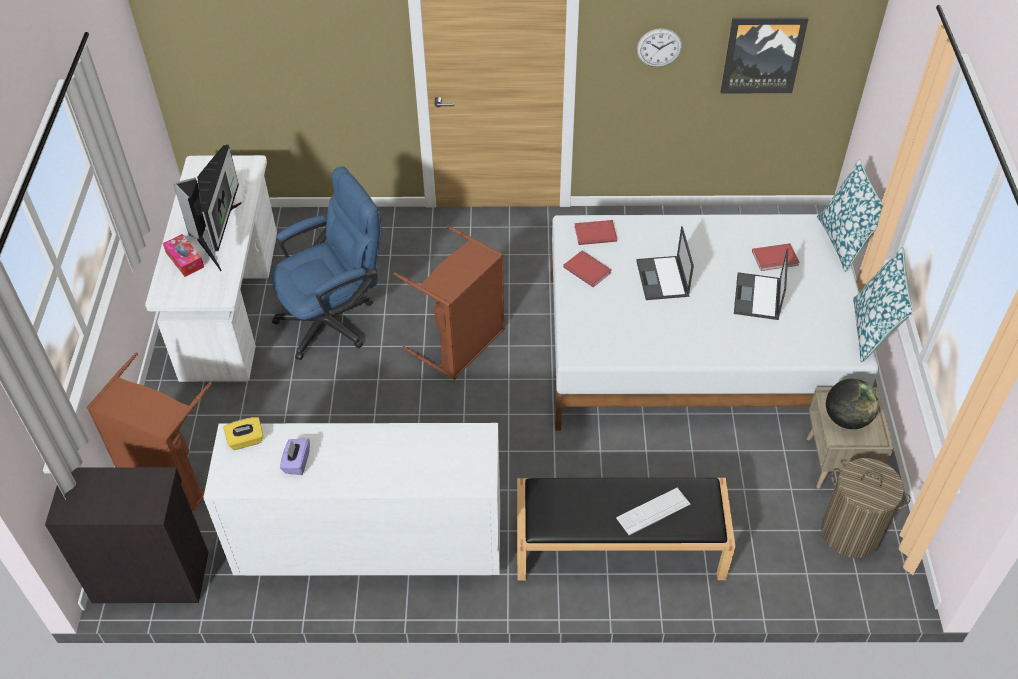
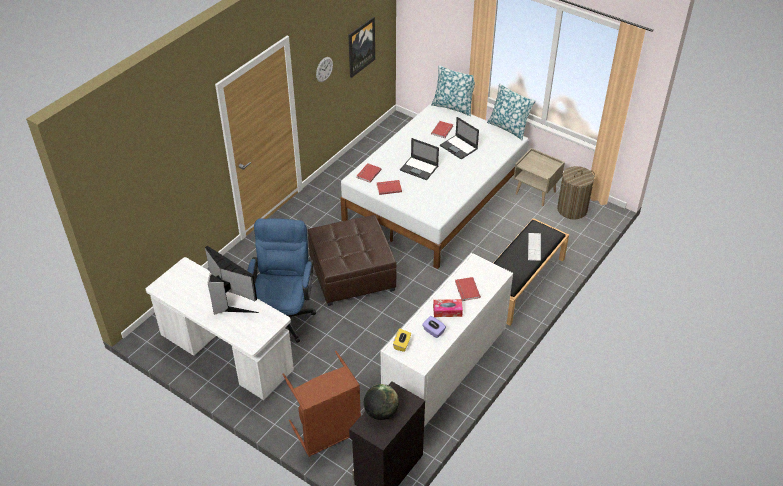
camera: 55 degrees left, 5 degrees down
(185, 260) = (233, 324): tissue box -> tissue box (447, 311)
(411, 458) = (466, 290): none -> red book
(462, 345) = (352, 274): brown laundry basket -> brown ottoman
(846, 419) = (538, 165): globe -> globe (381, 412)

